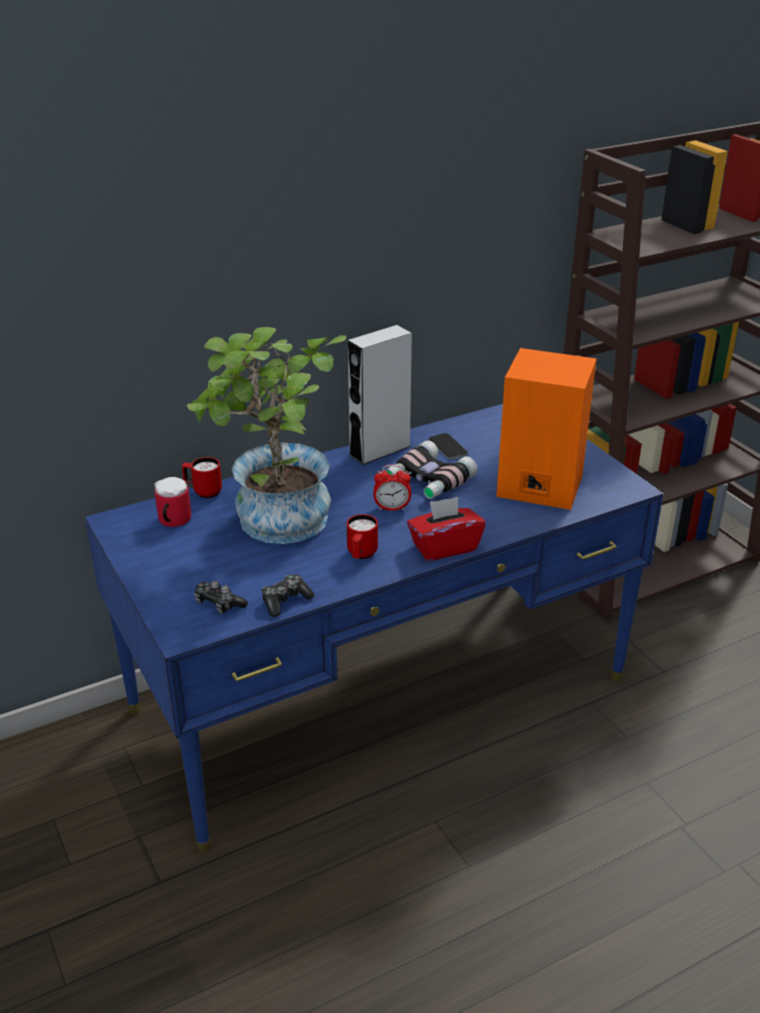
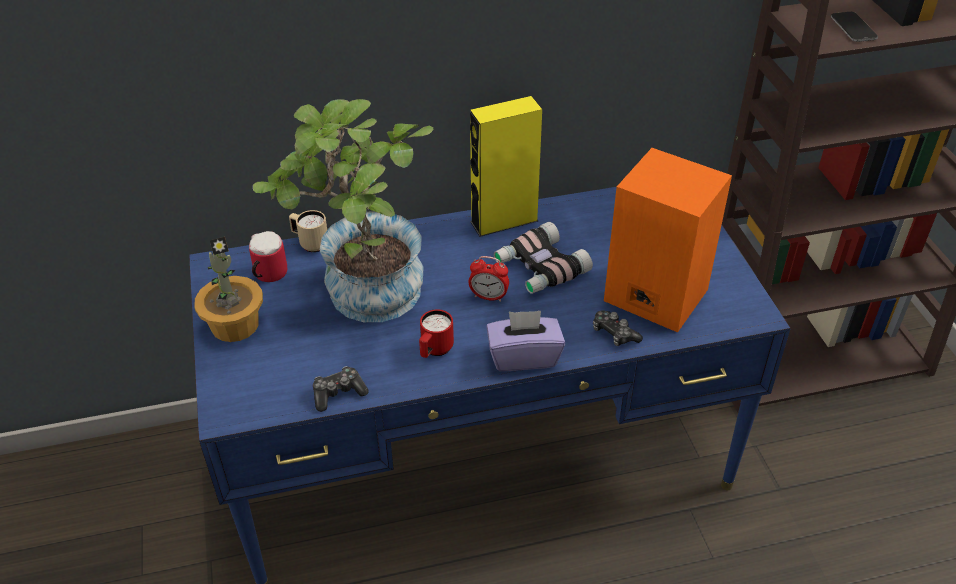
camera: 15 degrees right, 10 degrees up
(158, 564) = (234, 324): none -> potted plant
(203, 491) = (310, 243): red mug -> beige mug
(218, 604) = (273, 384): game controller -> game controller (614, 334)
(379, 450) = (504, 221): grey speaker -> yellow speaker
(444, 547) = (524, 356): red tissue box -> purple tissue box
(448, 447) = (577, 228): phone -> phone (853, 28)

